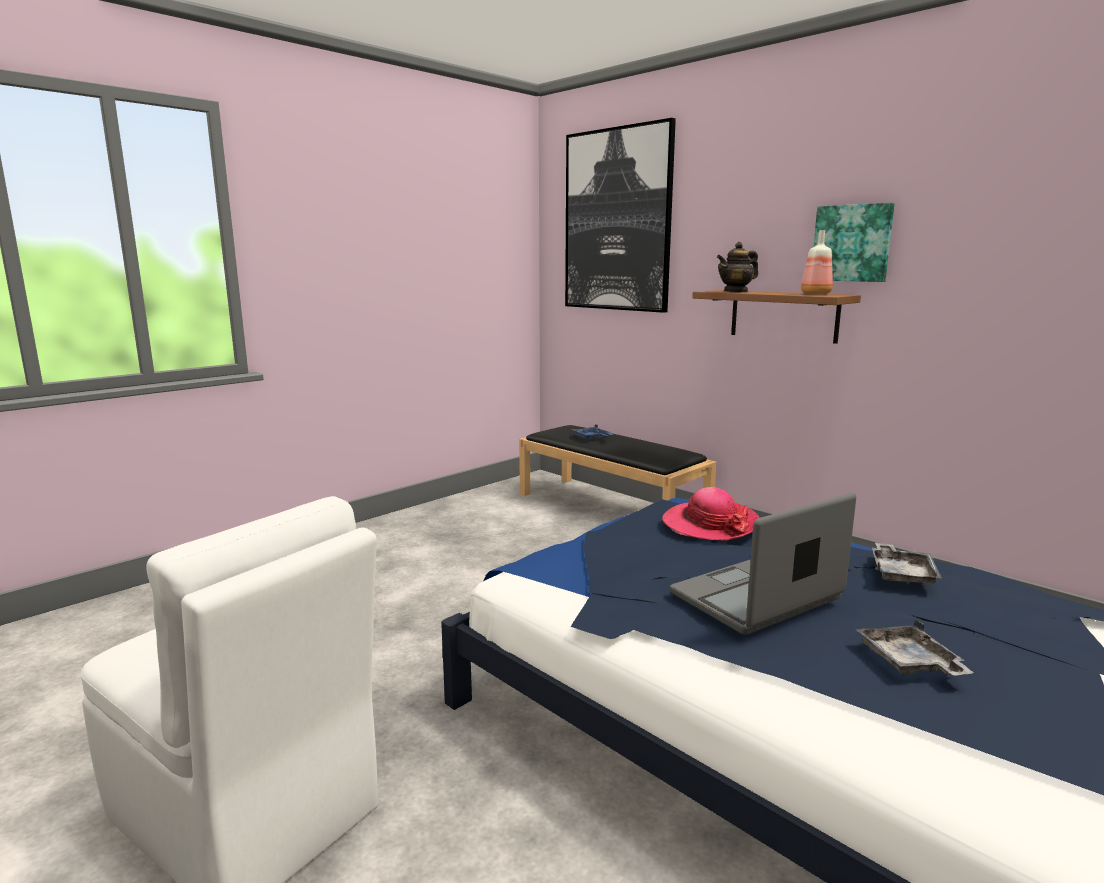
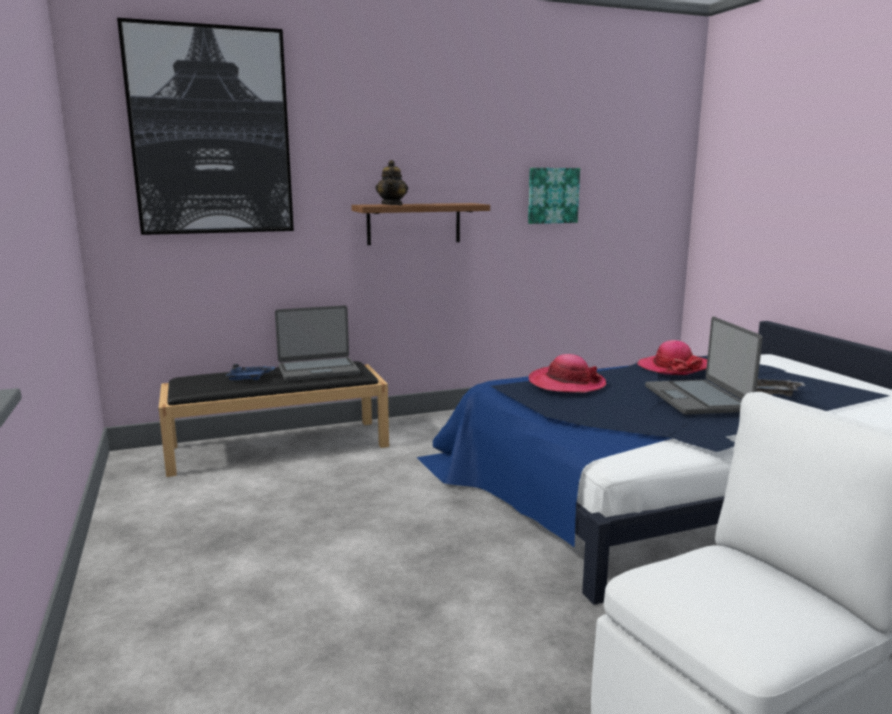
camera: 65 degrees left, 0 degrees up
(645, 448) = (318, 370): none -> laptop
(815, 294) = (455, 203): bottle -> none
(852, 243) = (462, 163): picture -> picture (552, 195)
(902, 574) = (673, 367): grey tray -> hat

